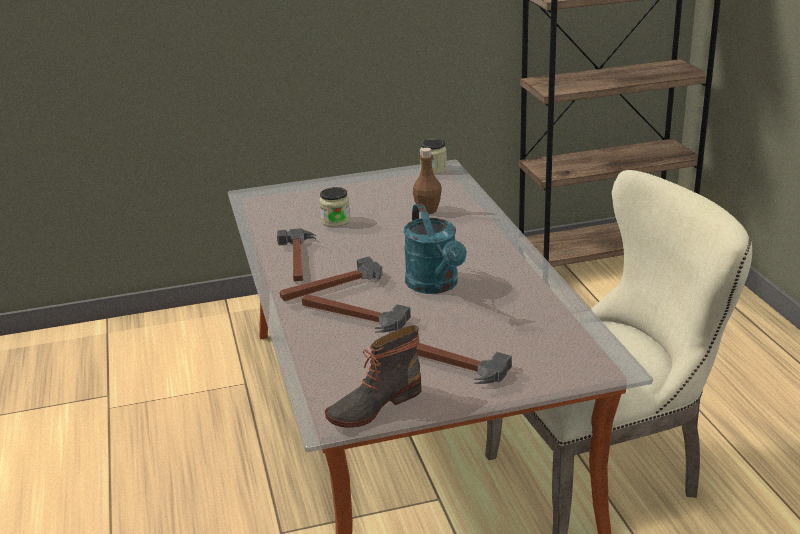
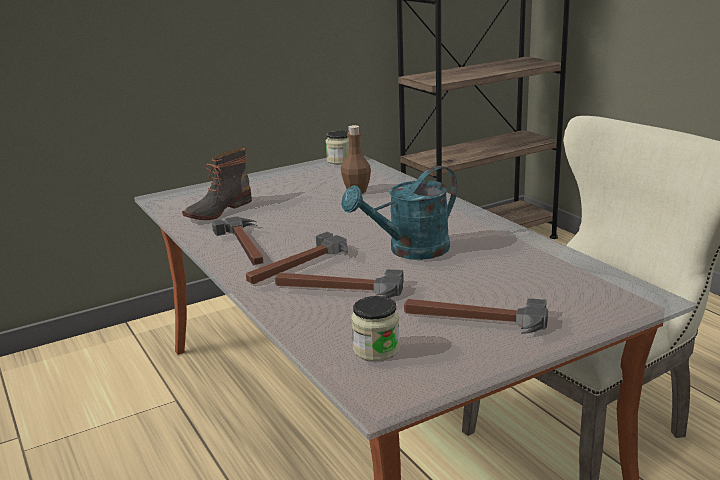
camera: 15 degrees left, 5 degrees down
(335, 221) = (266, 209): jar -> jar (376, 349)
(373, 405) = (421, 373): boot -> boot (217, 210)
(435, 286) = (410, 251): turquoise watering can -> turquoise watering can turned 90 degrees clockwise

